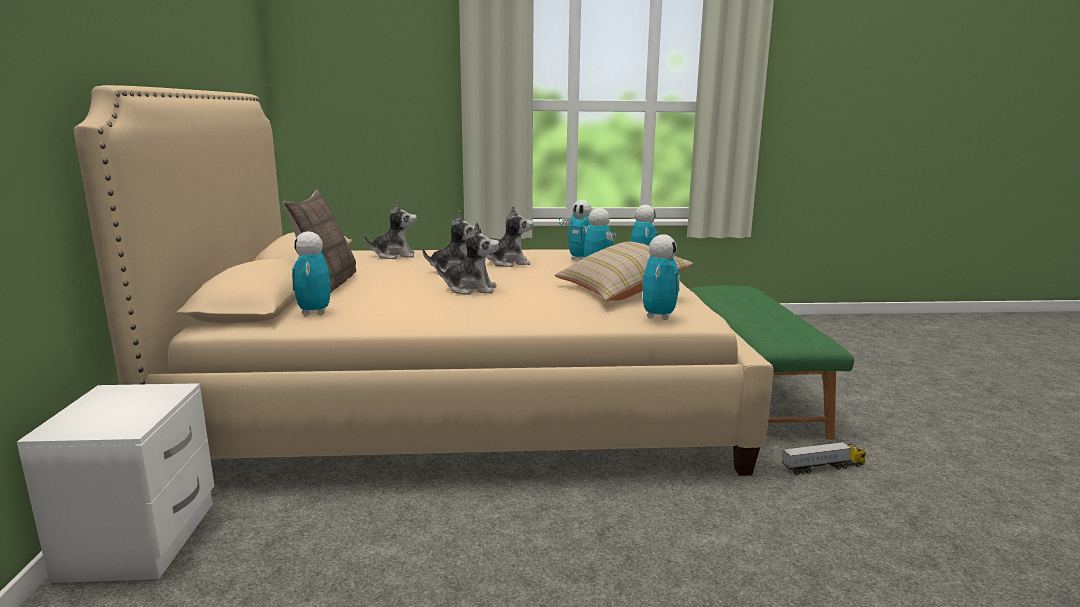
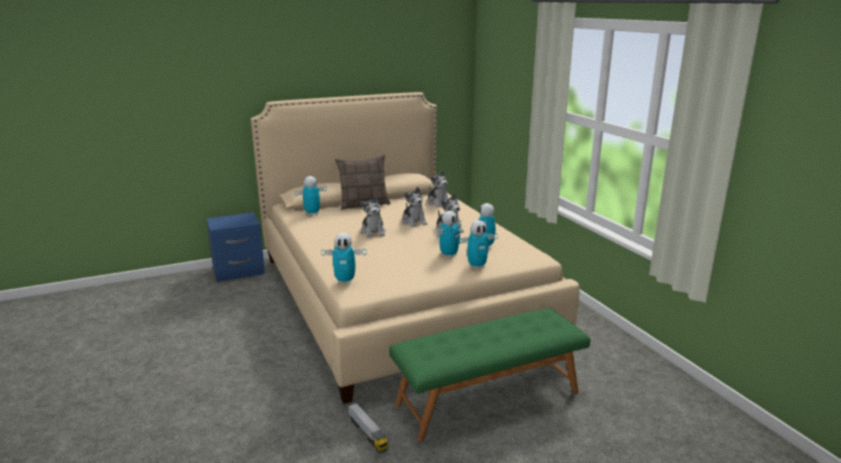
camera: 70 degrees right, 5 degrees up
(143, 540) = (238, 271): white nightstand -> blue nightstand
(620, 291) = (396, 266): beige pillow -> none

